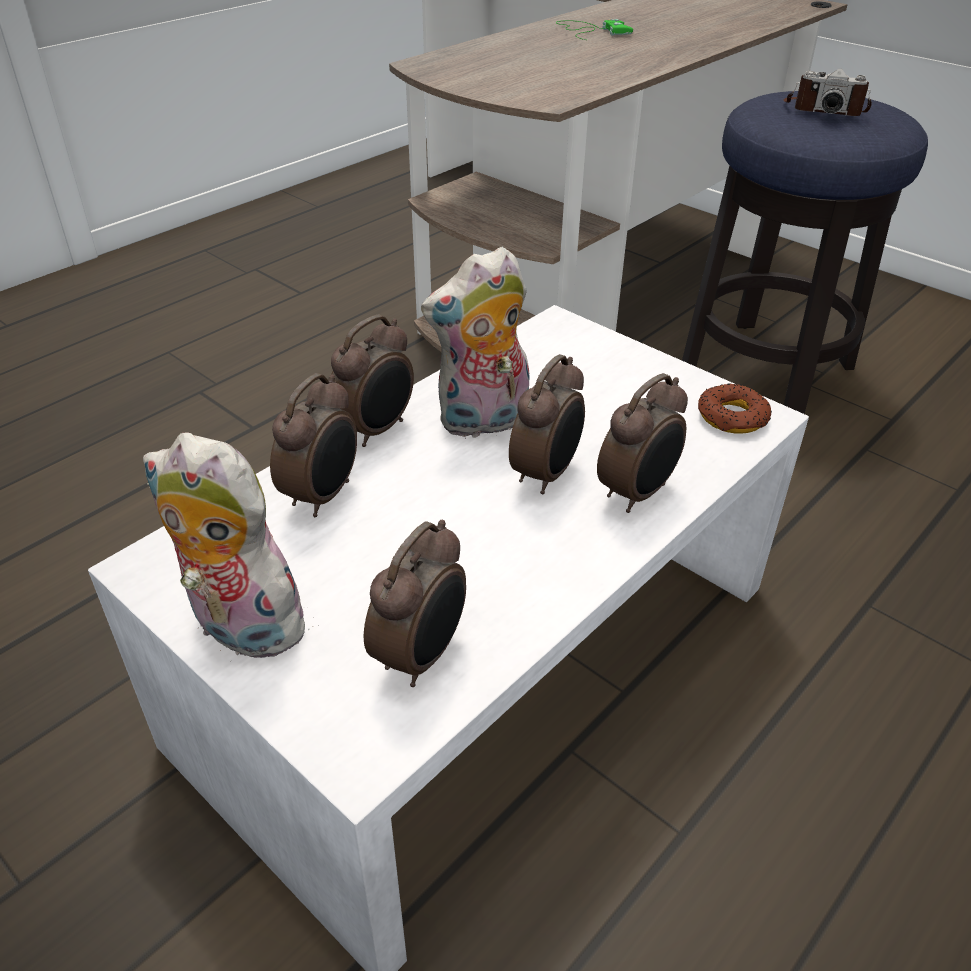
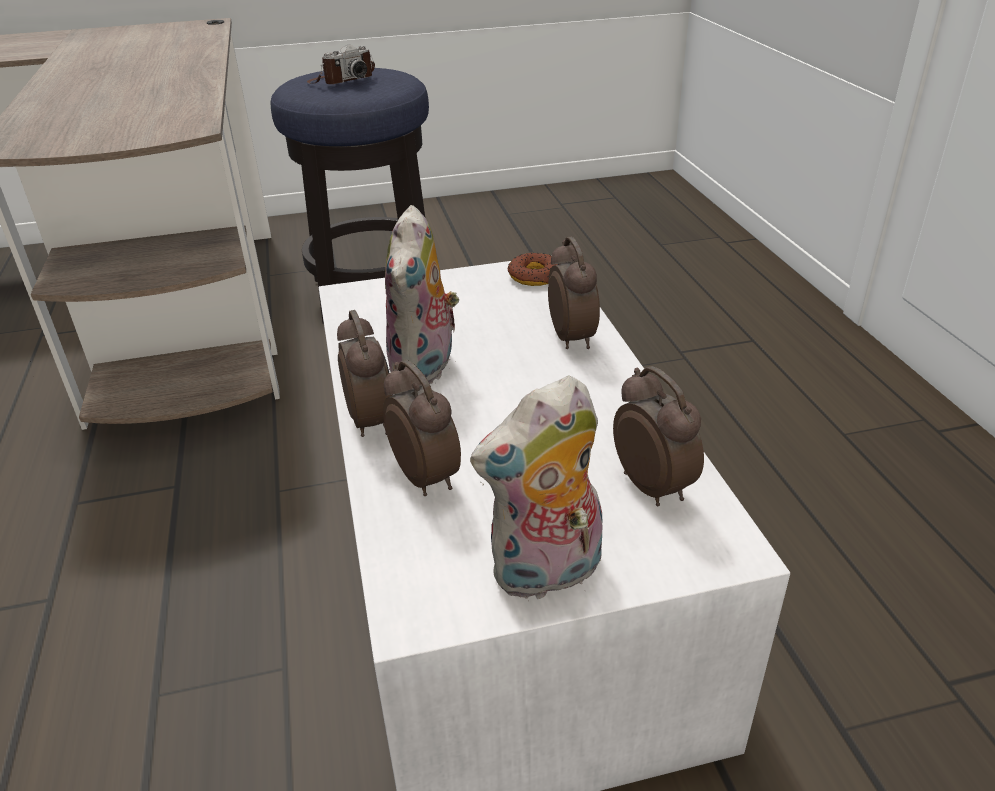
camera: 55 degrees left, 5 degrees down
(547, 474) = (515, 364): alarm clock -> none
(590, 32) = (92, 82): green game controller -> none

